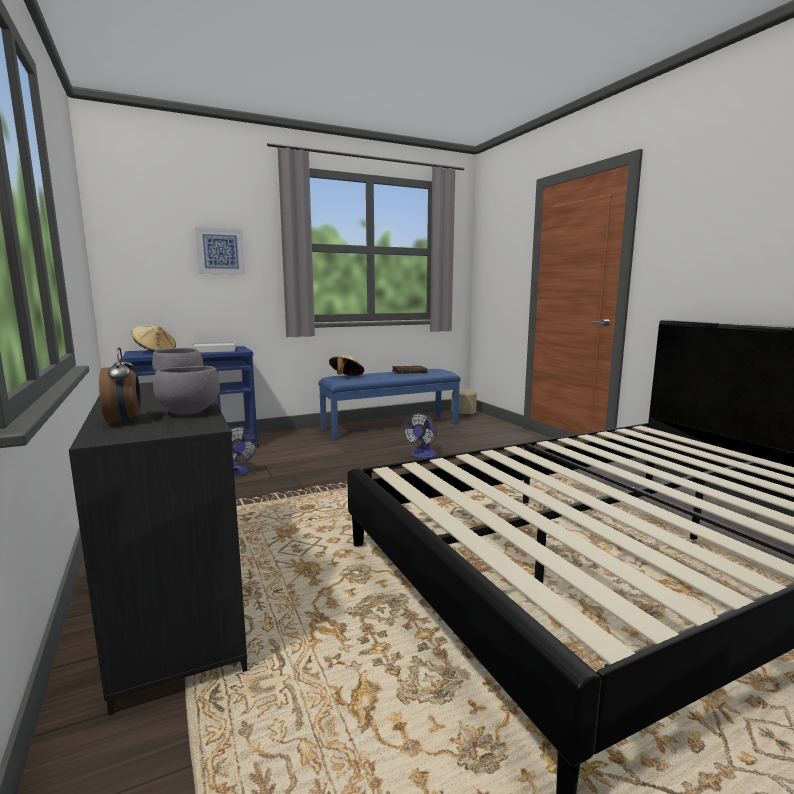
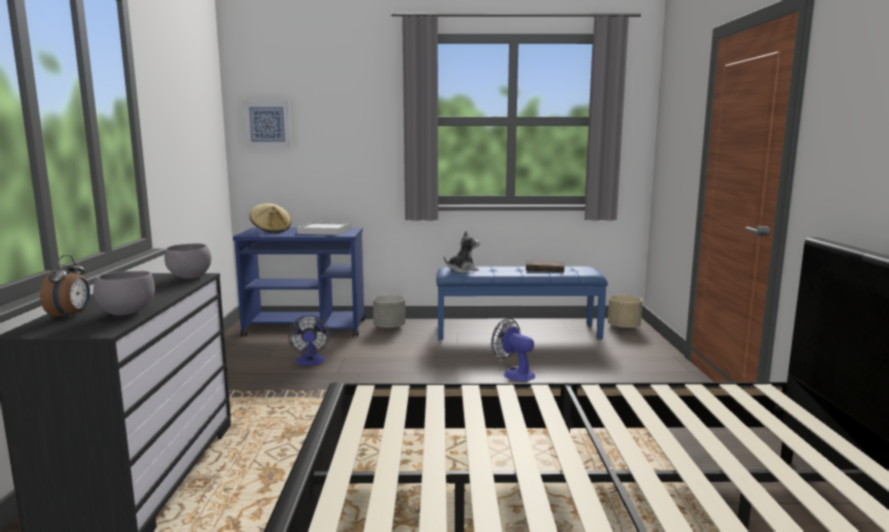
camera: 25 degrees right, 0 degrees up
(220, 251) = (343, 129): picture -> picture (267, 124)
(279, 436) = (389, 327): none -> grey planter
(346, 377) = (462, 270): beige hat -> plush toy
(422, 455) = (514, 373): fan -> fan turned 90 degrees clockwise

